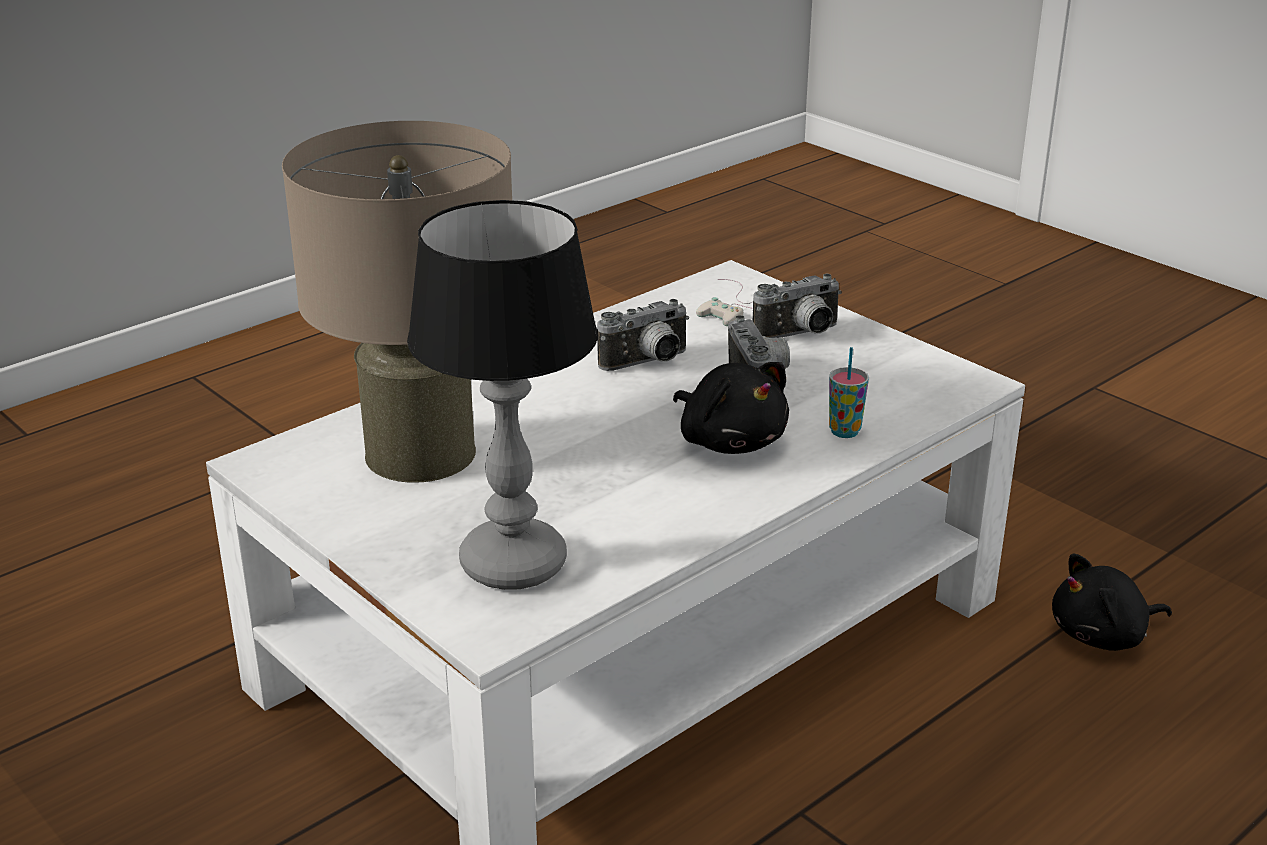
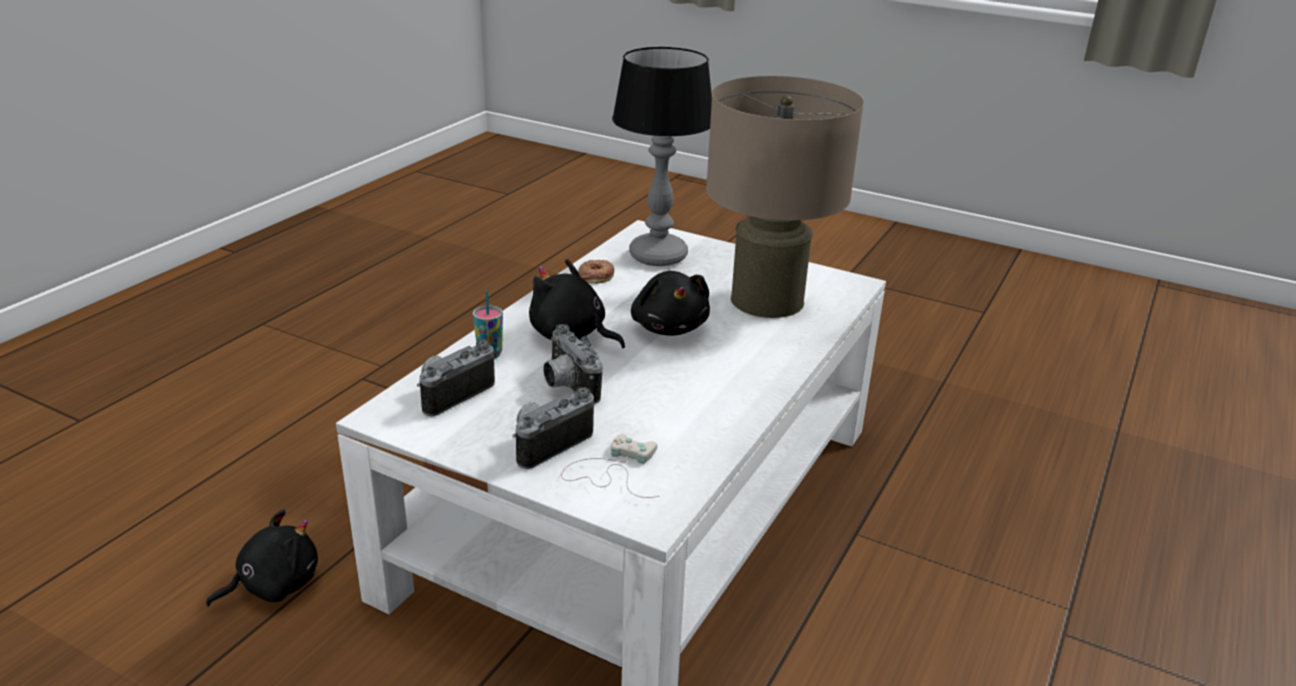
camera: 160 degrees right, 0 degrees up
(591, 434) = (669, 327): none -> black plush toy
(645, 537) = (595, 275): none -> donut
(648, 363) = (667, 390): camera -> camera (452, 393)

